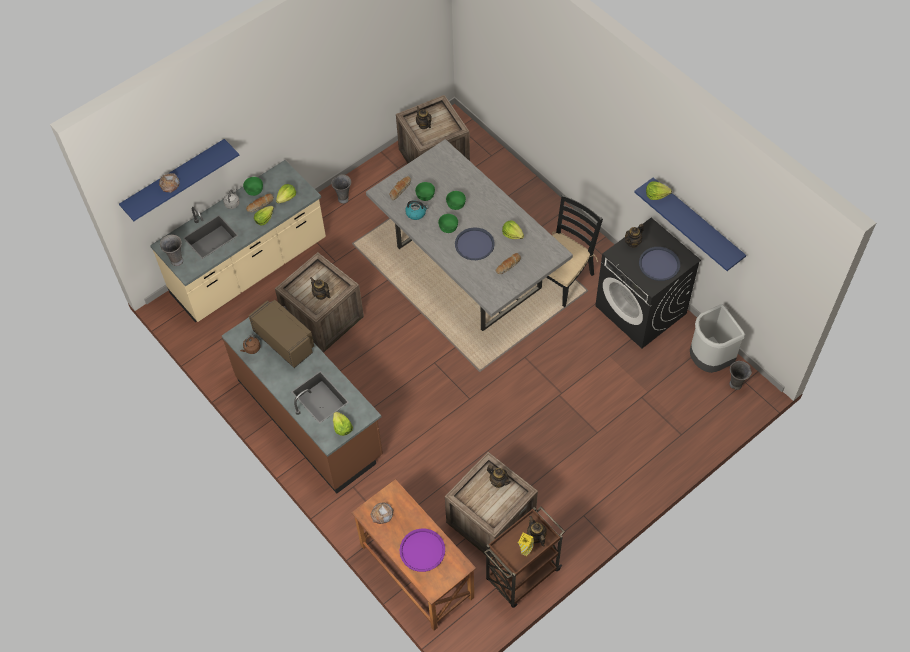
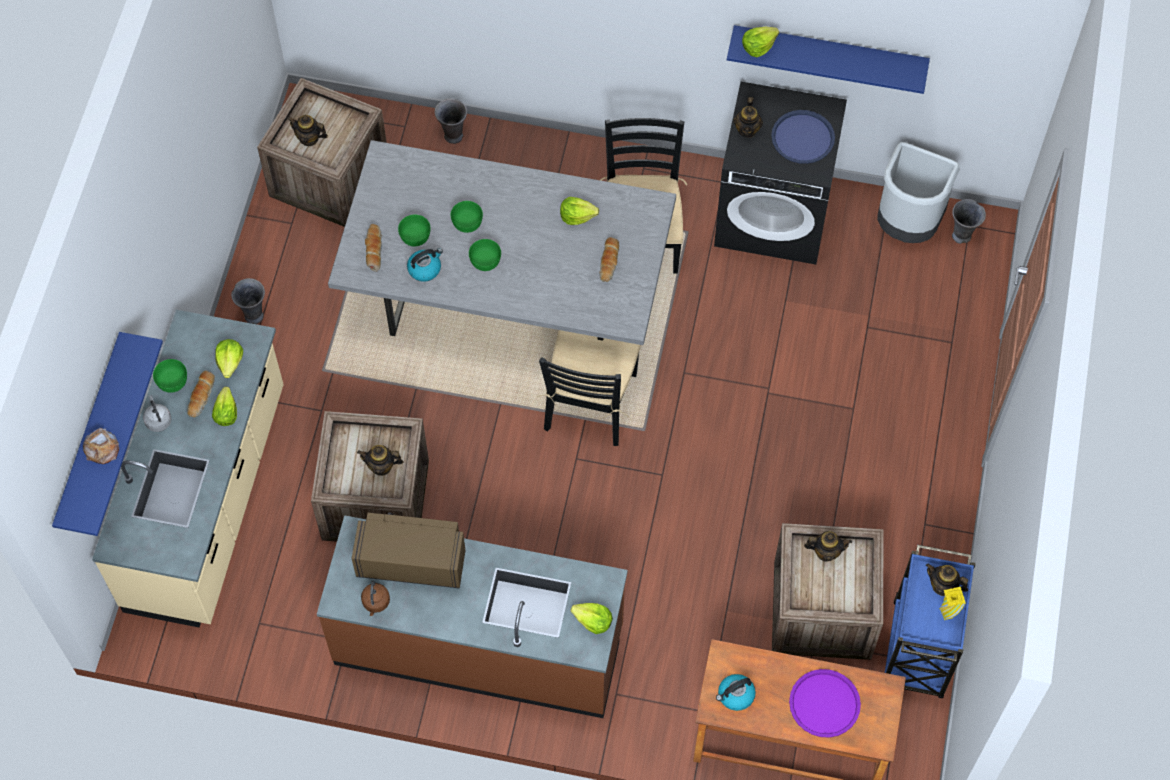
camera: 40 degrees left, 5 degrees up
(176, 260) = (153, 554): grey vase -> grey vase (452, 136)
(382, 514) = (735, 695): bread -> kettle
(465, 341) = (590, 402): none -> black chair
(474, 244) = (540, 262): blue tray -> none
(522, 576) = (917, 651): brown cart -> blue cart

